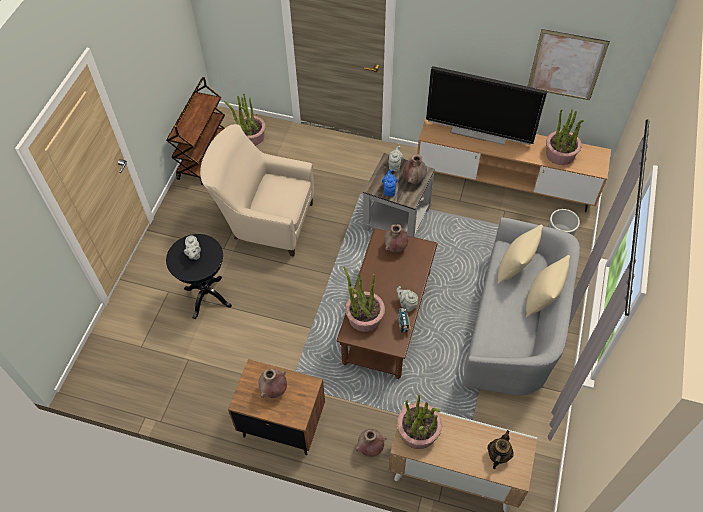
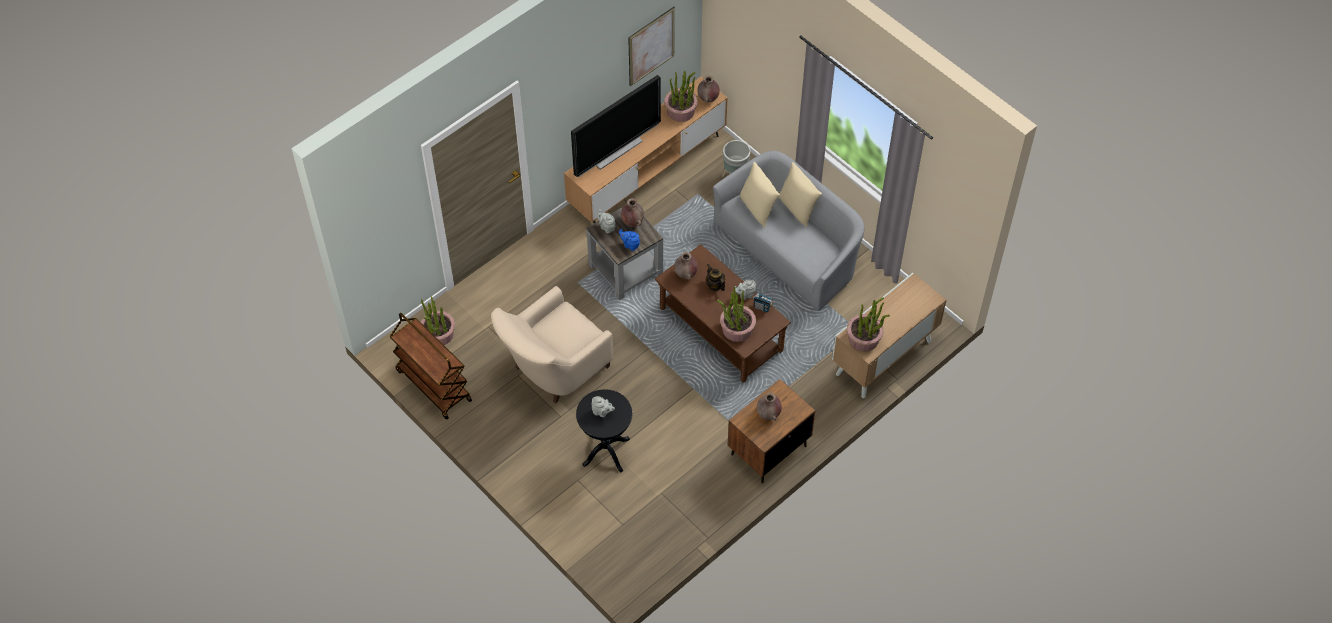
camera: 60 degrees left, 0 degrees up
(370, 448) = (828, 400): brown vase -> brown vase (708, 99)
(498, 455) = (911, 302): teapot -> teapot (715, 285)

